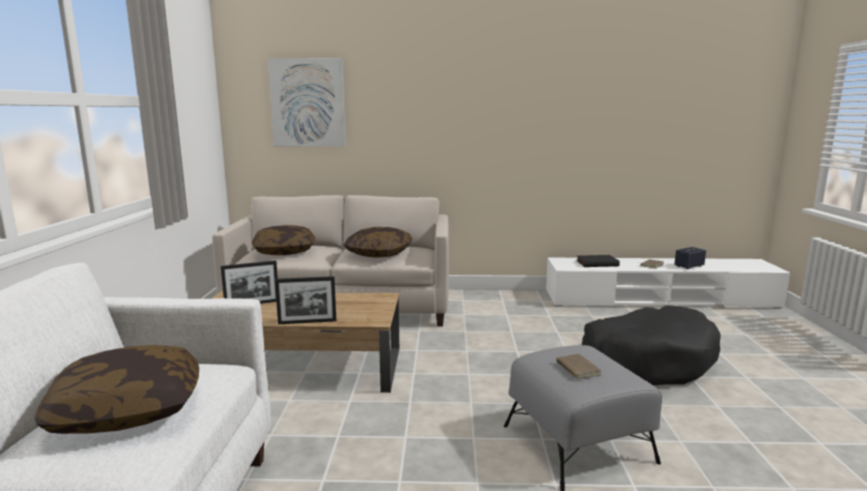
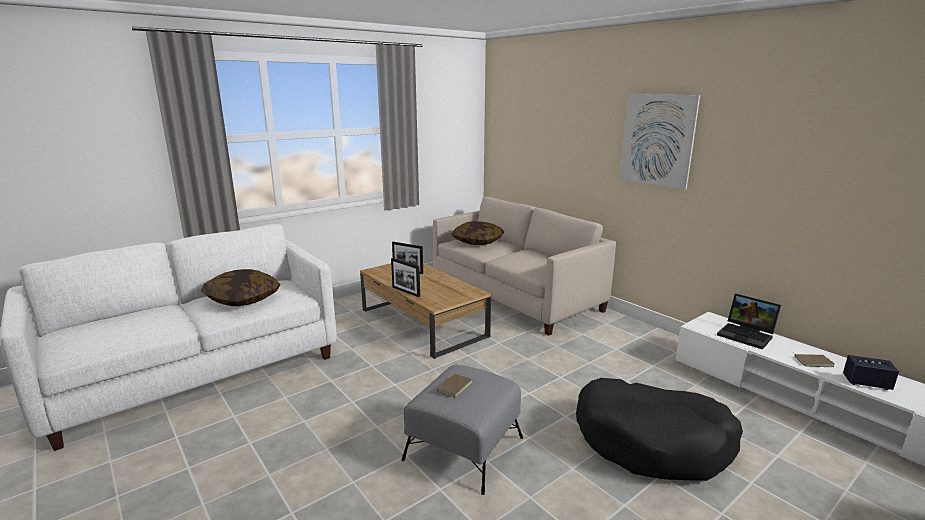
camera: 50 degrees right, 5 degrees up
(307, 103) = (532, 127): picture -> picture (657, 140)
(379, 253) = (527, 260): pillow -> none
(597, 263) = (747, 335): black book -> laptop

